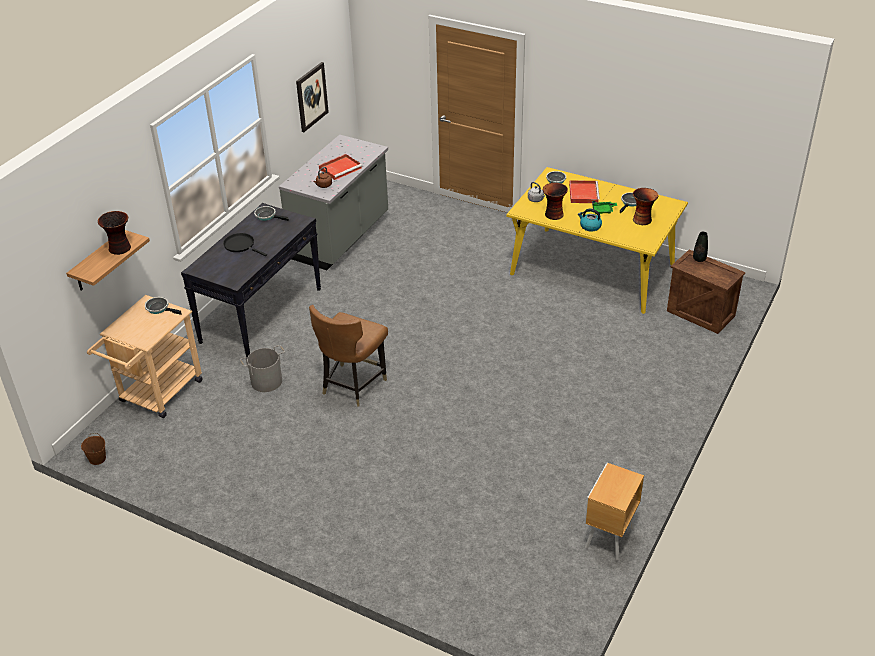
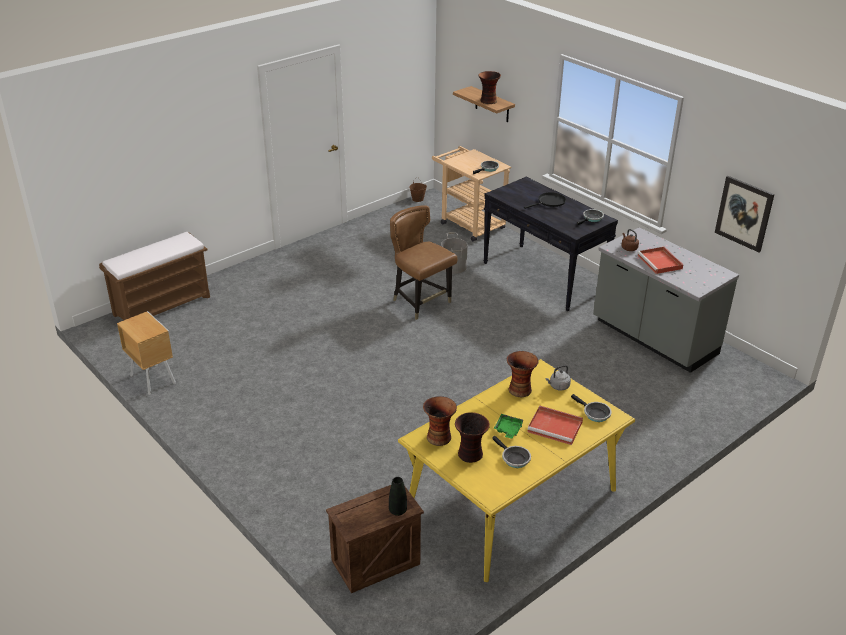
camera: 110 degrees right, 5 degrees down
(474, 605) = (163, 305): none -> brown bench
(590, 226) = (480, 408): kettle -> none
(637, 236) = (439, 437): none -> vase

